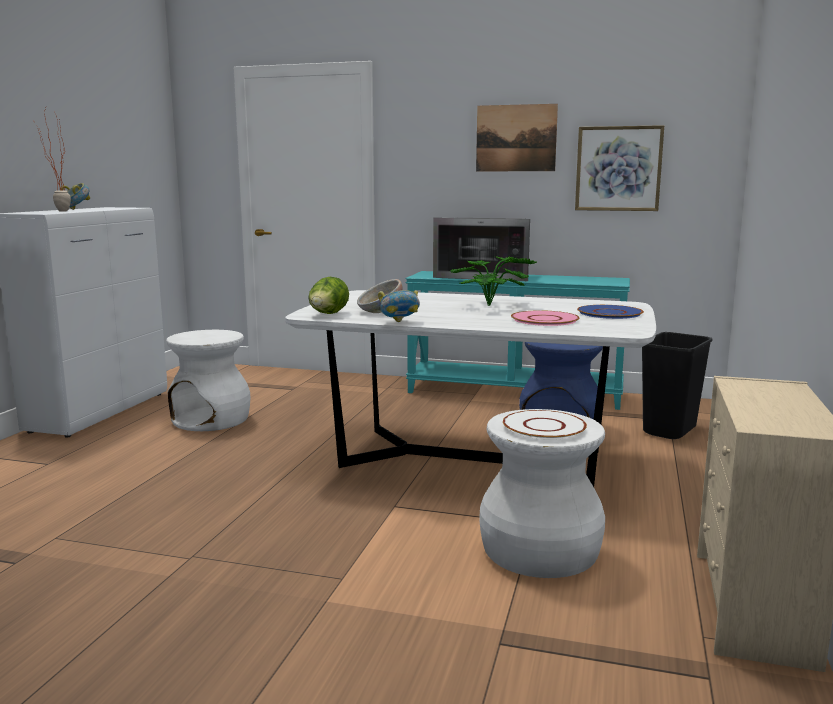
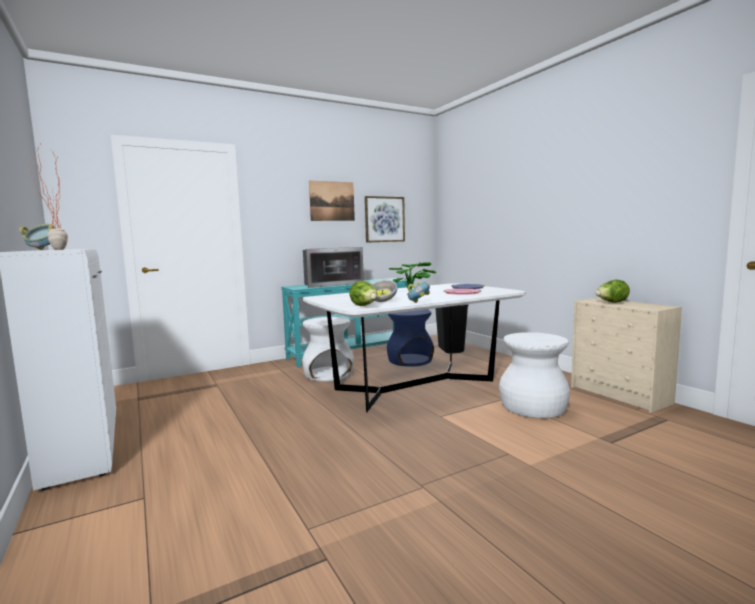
camera: 45 degrees left, 5 degrees down
(212, 420) = (208, 419): white stool -> white stool (329, 374)
(543, 426) = (536, 338): white plate -> none
(758, 396) = (611, 303): none -> lettuce

